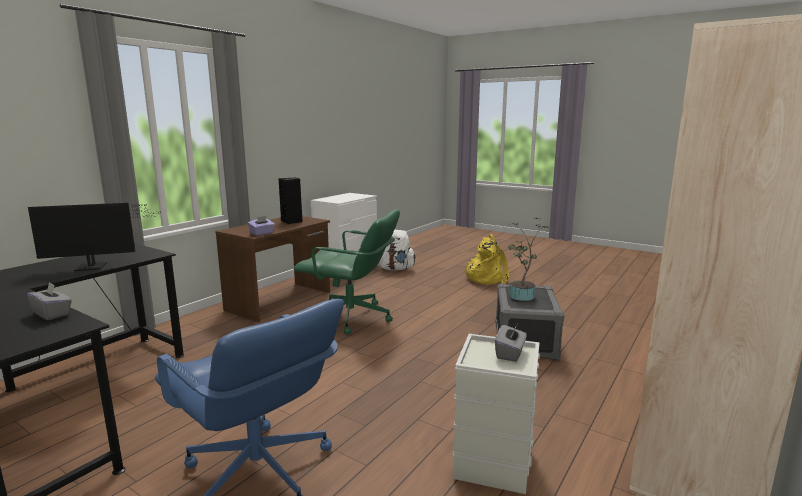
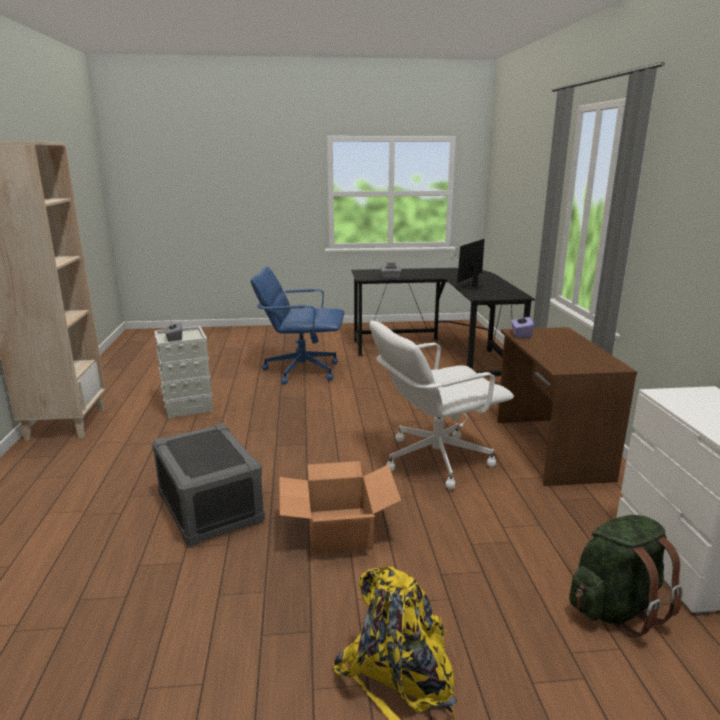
camera: 140 degrees right, 5 degrees up
(292, 222) = (571, 357): black speaker -> none
(351, 318) = (434, 459): green office chair -> white office chair
(394, 269) = (615, 608): white backpack -> green backpack
(460, 310) = (338, 530): none -> cardboard box
(521, 297) = (213, 448): potted plant -> none

